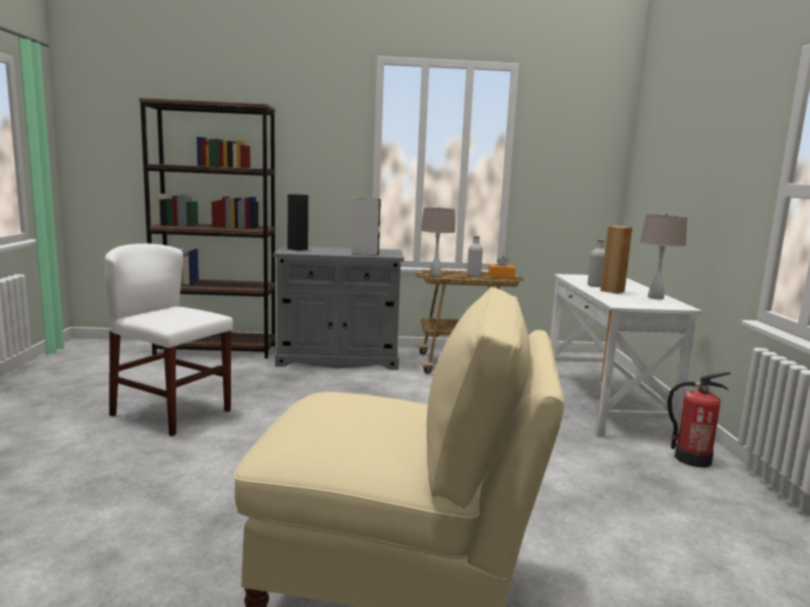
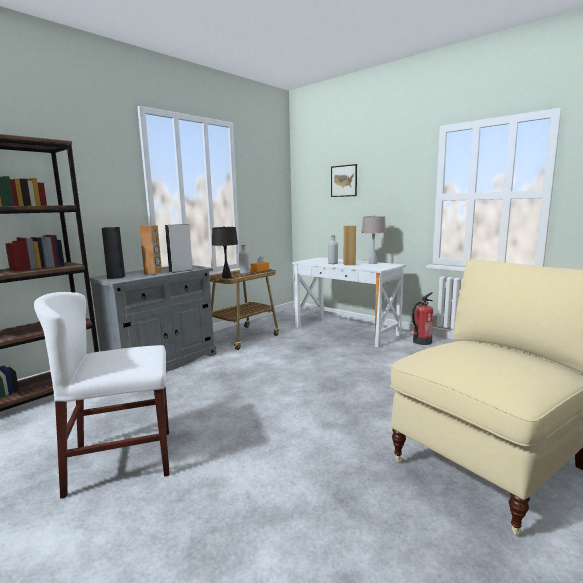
camera: 45 degrees left, 0 degrees up
(336, 251) = (153, 273): none -> brown speaker
(435, 275) = (227, 277): beige table lamp -> black table lamp
(679, 151) = (344, 181): none -> picture

